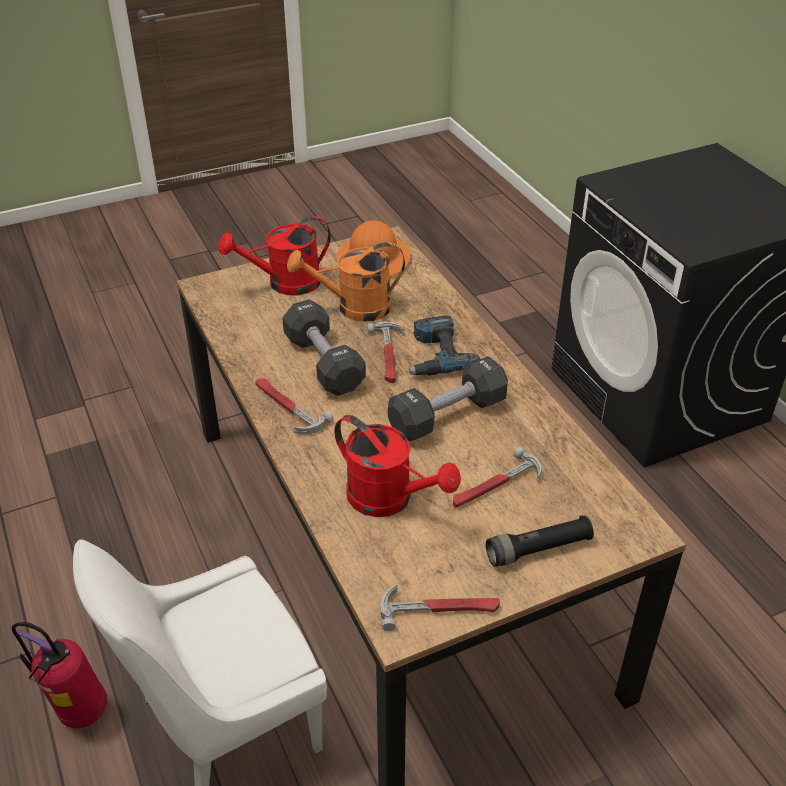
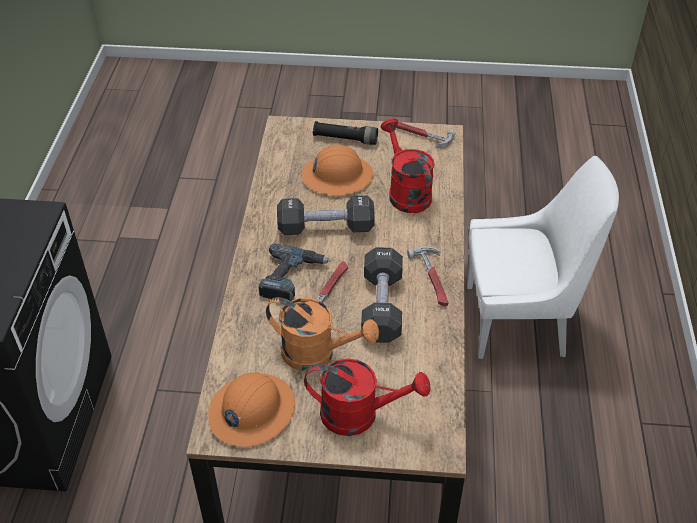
camera: 150 degrees left, 5 degrees up
(79, 714) = (611, 366): fire extinguisher -> none
(495, 486) = (337, 176): hammer -> orange hard hat

